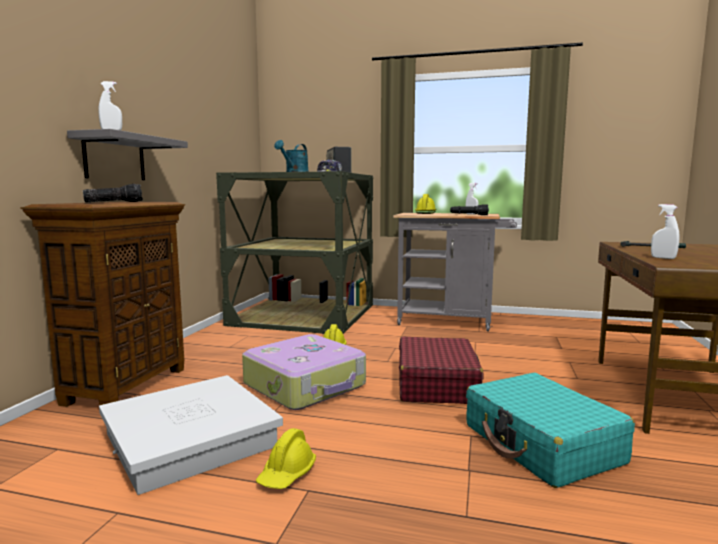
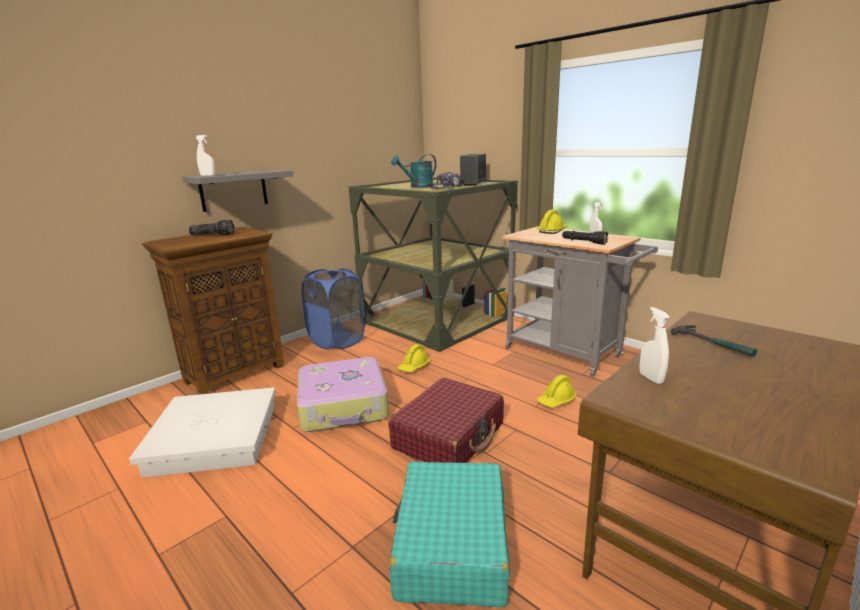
camera: 30 degrees right, 10 degrees up
(219, 342) = (337, 341): none -> blue laundry basket
(287, 474) = (231, 495): yellow hard hat -> yellow hard hat (556, 401)

